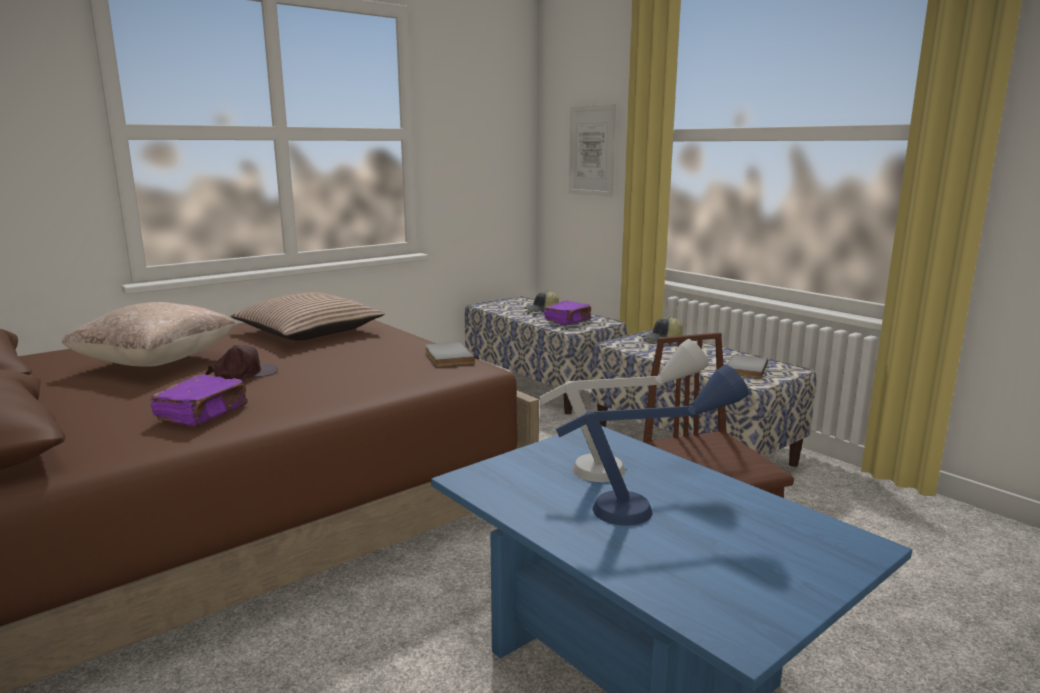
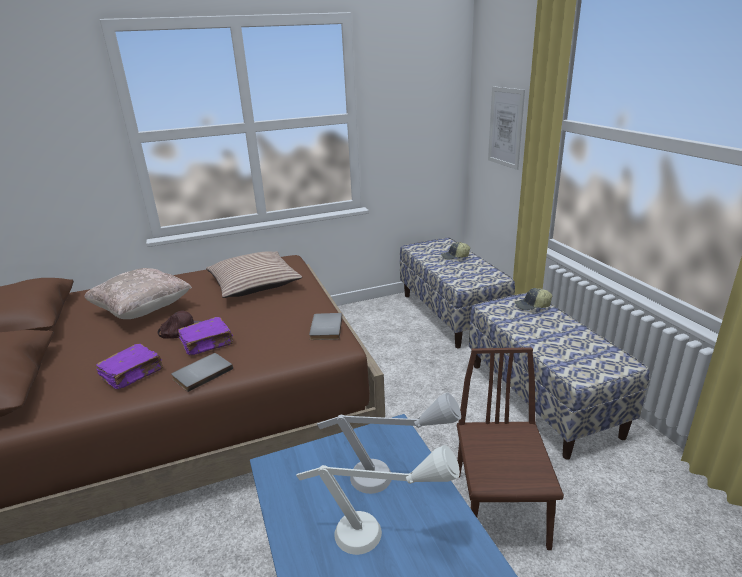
camera: 20 degrees right, 10 degrees up
(568, 321) = (467, 273): purple book -> purple book (208, 344)
(652, 507) = (382, 535): blue table lamp -> white table lamp
(744, 368) = (581, 356): grey book -> grey book (201, 373)

